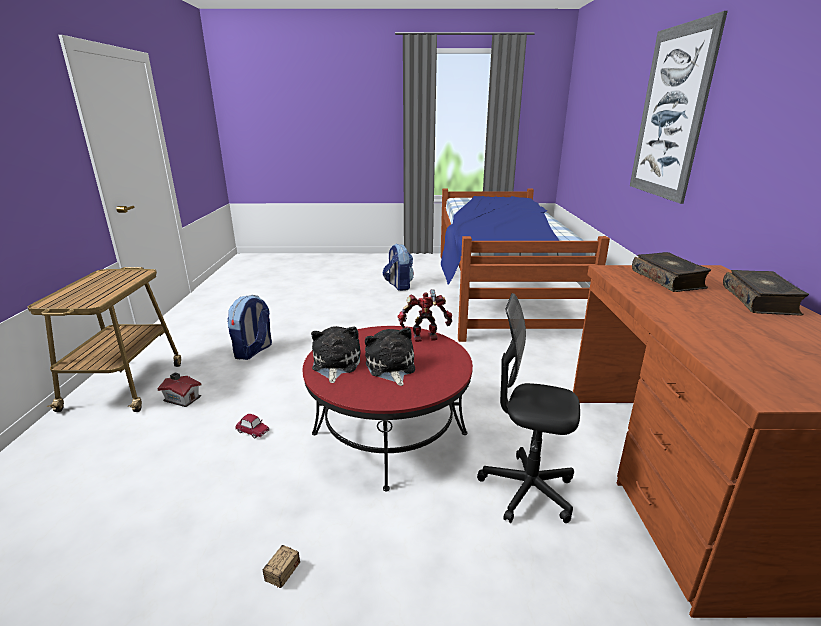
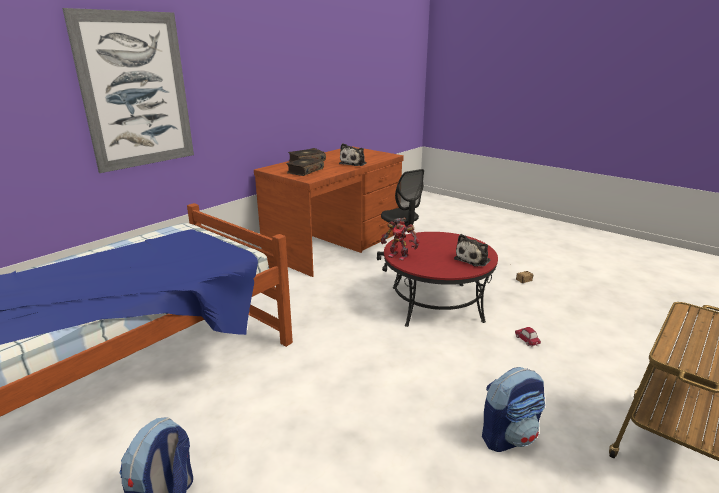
camera: 140 degrees left, 0 degrees up
(182, 398) = (593, 397): toy house -> none
(391, 367) = (442, 248): plush toy -> plush toy (354, 163)

